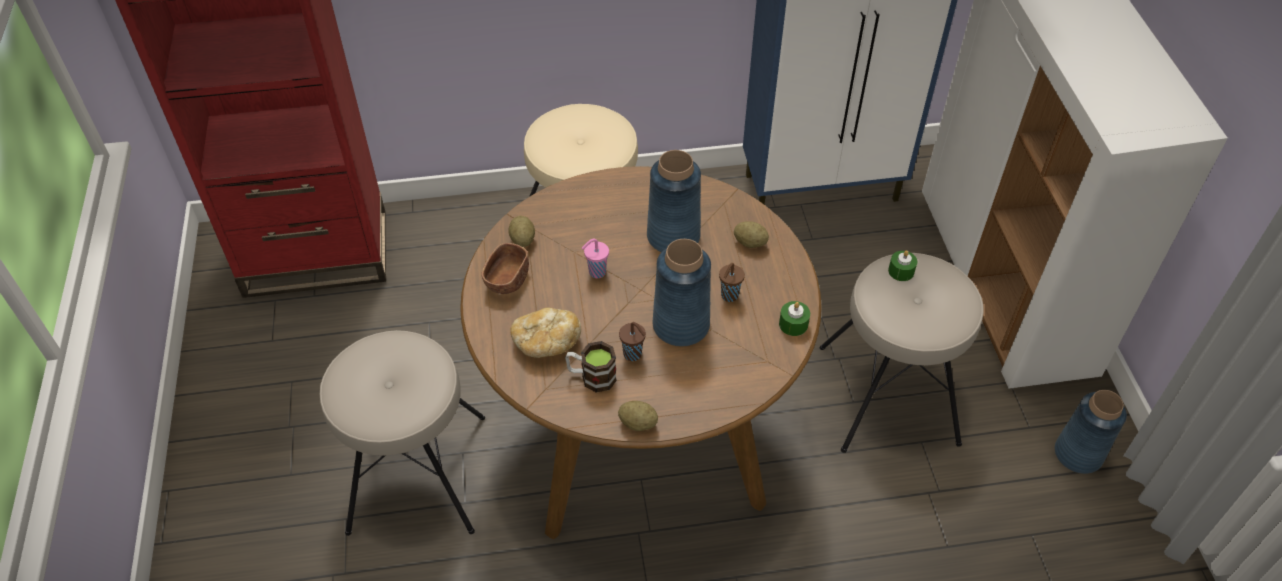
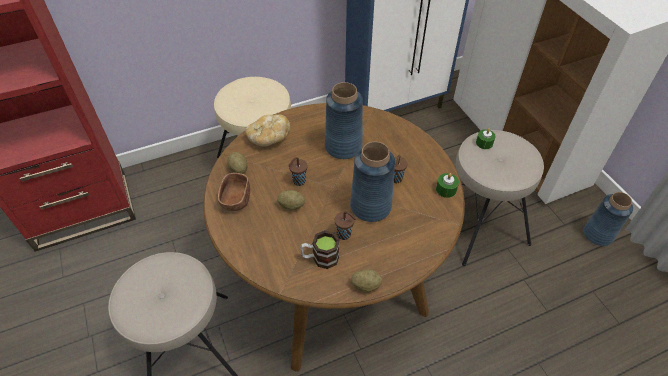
camera: 15 degrees left, 0 degrees up
(546, 342) = (278, 240): bread -> bread (268, 138)
(596, 272) = (298, 182): pink cup -> brown cup
(750, 243) = (396, 141): potato -> potato (291, 206)

